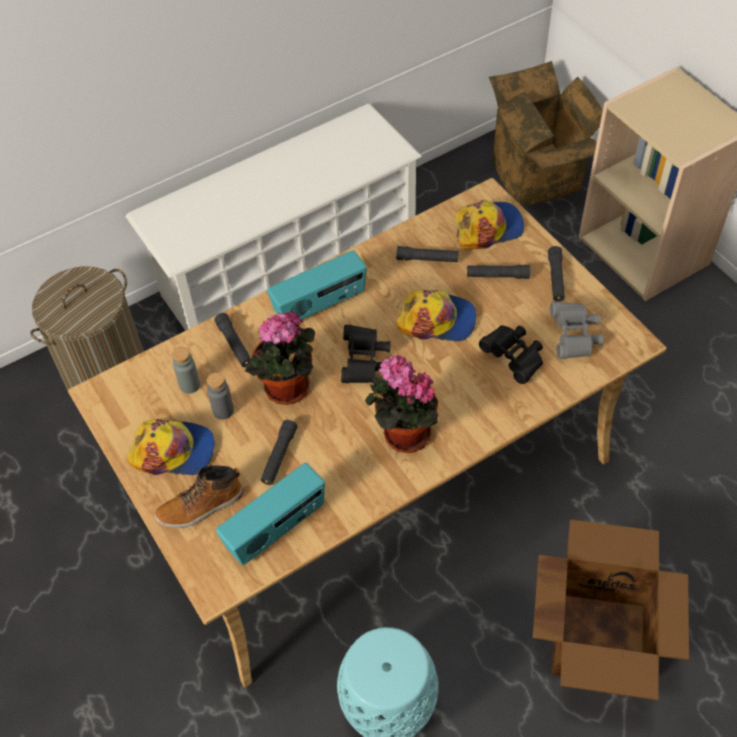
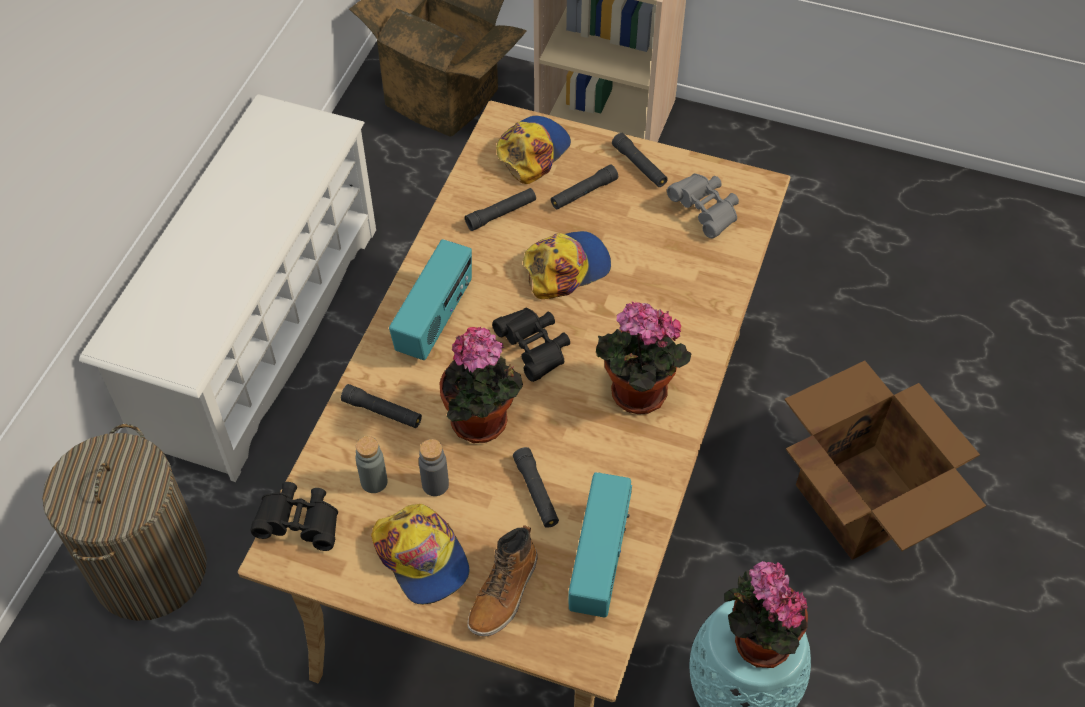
camera: 40 degrees left, 0 degrees up
(173, 451) = (422, 558): cap -> cap turned 90 degrees clockwise
(383, 668) = (757, 641): none -> potted plant
(514, 358) = (670, 262): black binoculars -> black binoculars (300, 523)

